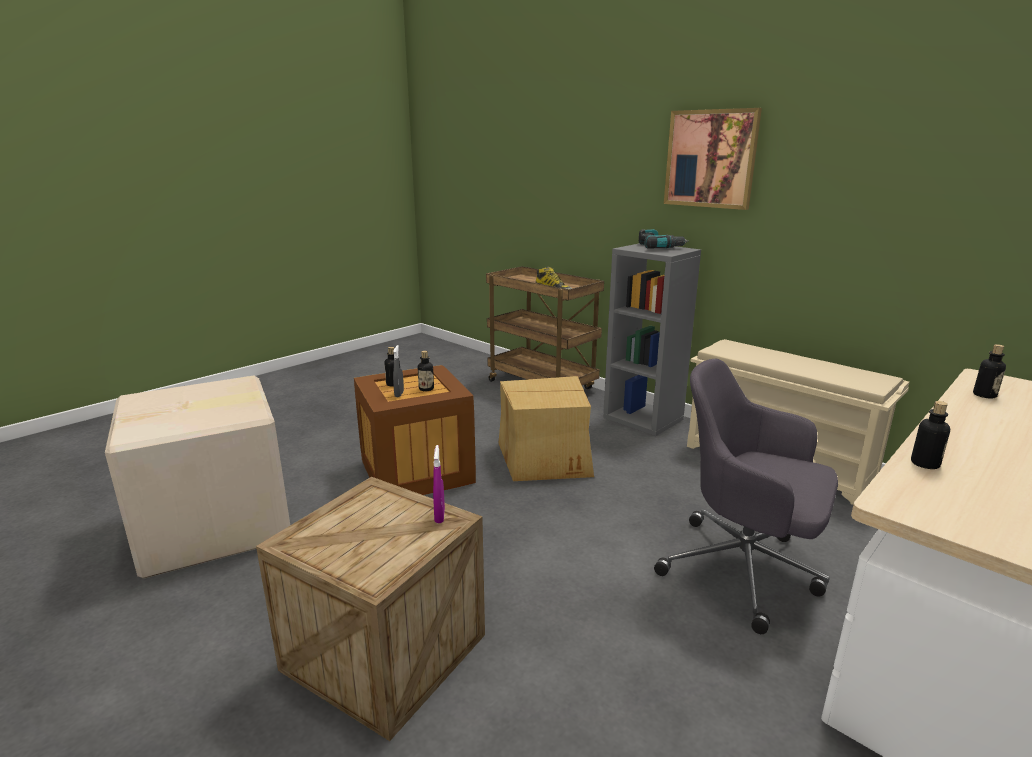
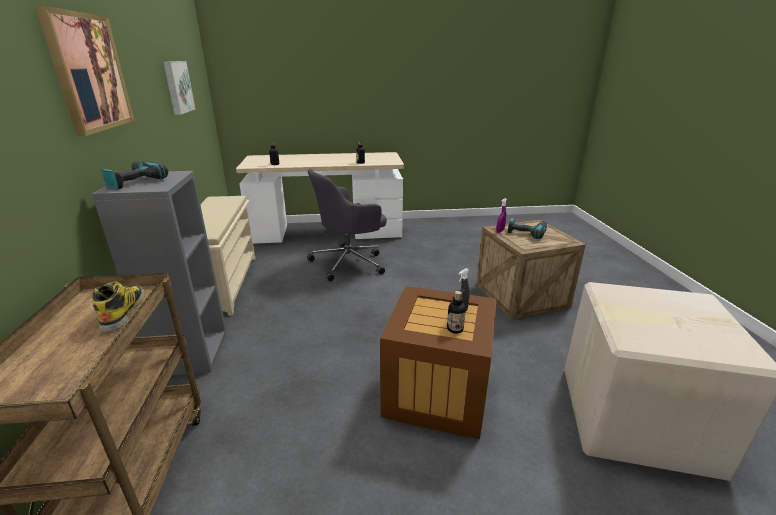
camera: 140 degrees left, 5 degrees up
(385, 533) = (527, 232): none -> power drill
(426, 389) = (431, 310): bottle -> none
(546, 457) = (325, 354): cardboard box -> none
(744, 570) = (349, 262): grey office chair -> grey office chair turned 75 degrees clockwise
(945, 195) = (177, 87): none -> picture

